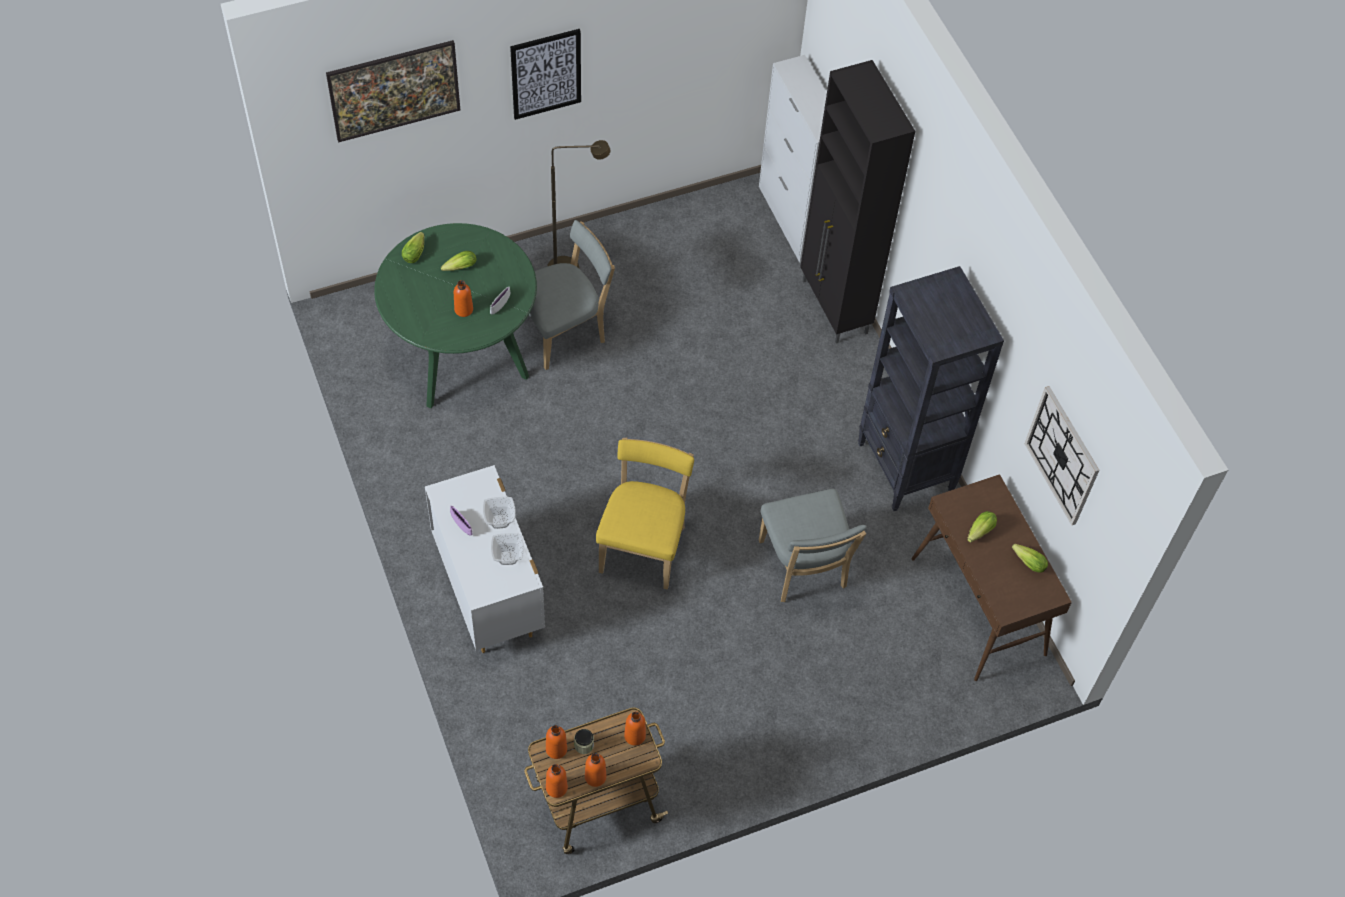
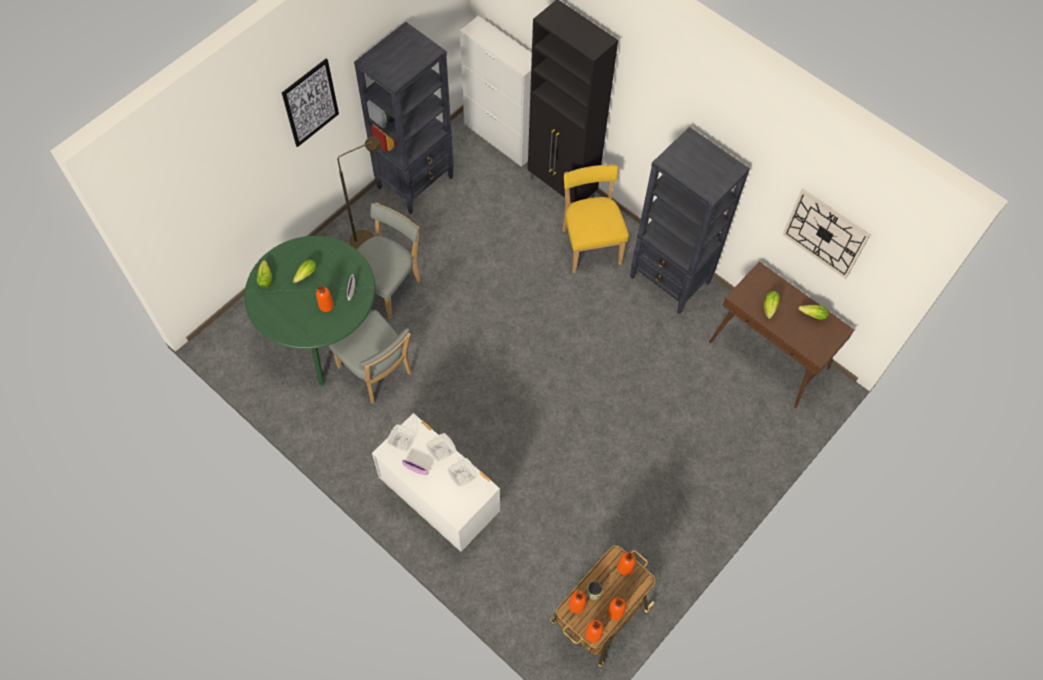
camera: 25 degrees left, 5 degrees up
(396, 107) = (212, 175): picture -> none
(463, 493) = (403, 445): none -> bowl
(644, 546) = (529, 416): yellow chair -> yellow chair (590, 244)
(663, 230) = (416, 182): none -> black bookcase
(804, 568) = (643, 382): grey chair -> grey chair (377, 372)

